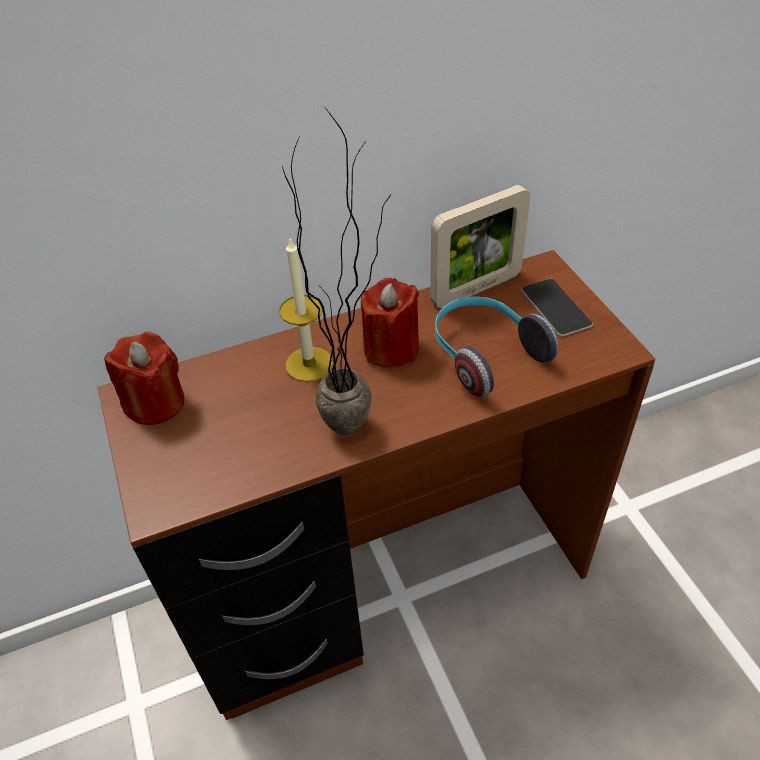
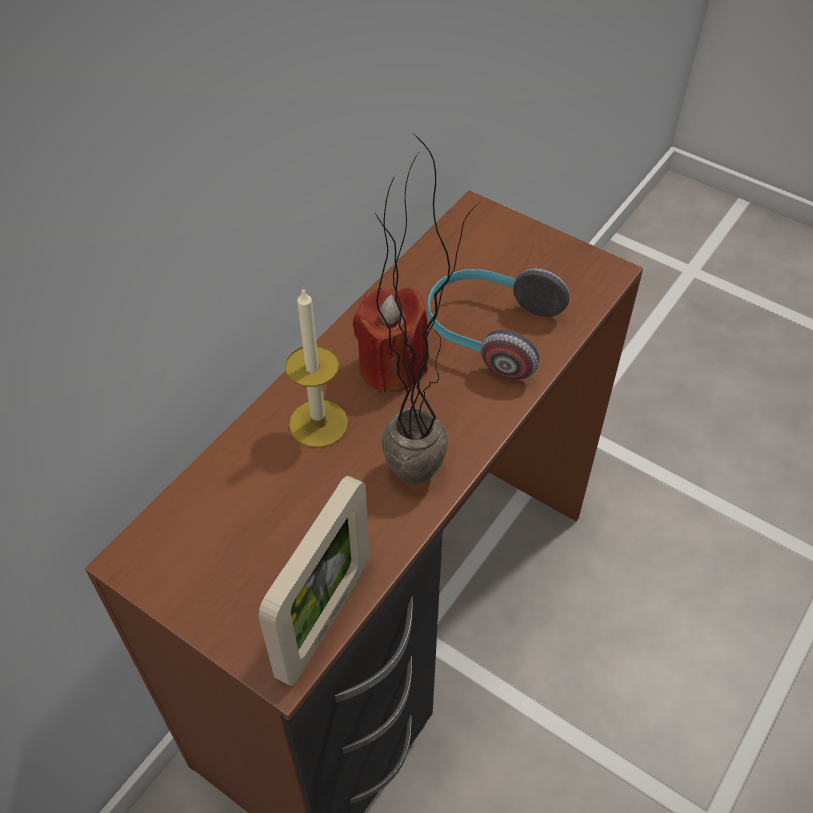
camera: 35 degrees left, 5 degrees up
(155, 403) = (178, 551): red candle -> none
(476, 289) = (426, 264): picture frame -> picture frame (324, 619)
(555, 307) = (518, 252): phone -> none

